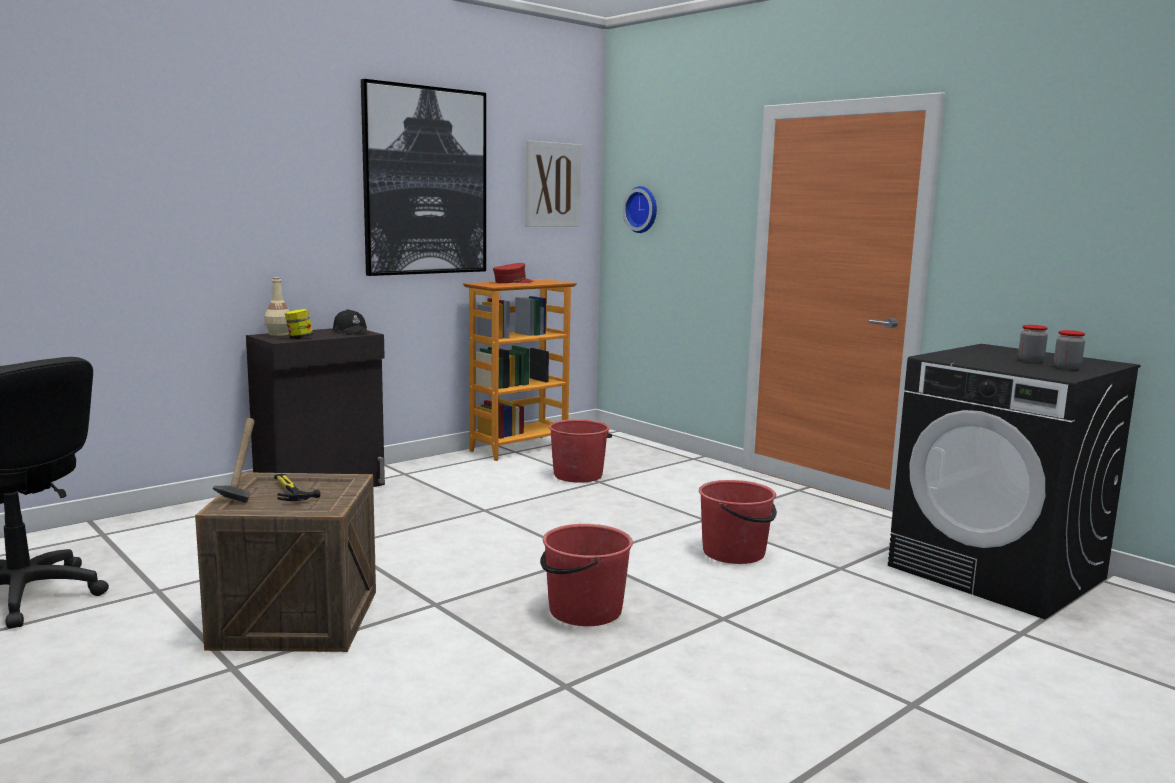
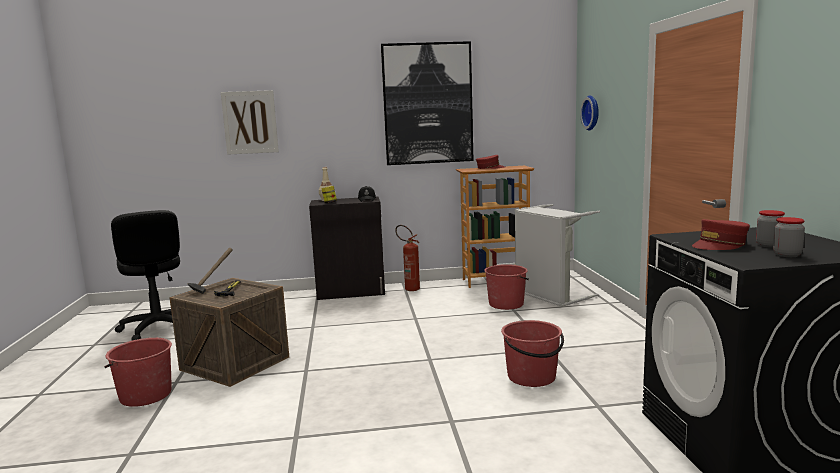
camera: 35 degrees right, 0 degrees up
(409, 472) = (409, 288): none -> fire extinguisher
(552, 185) = (530, 99): picture -> picture (250, 122)
(584, 611) = (374, 394): red bucket -> red bucket (145, 395)
(616, 459) = (550, 296): none -> grey laundry basket
(995, 363) = (719, 245): none -> red cap

